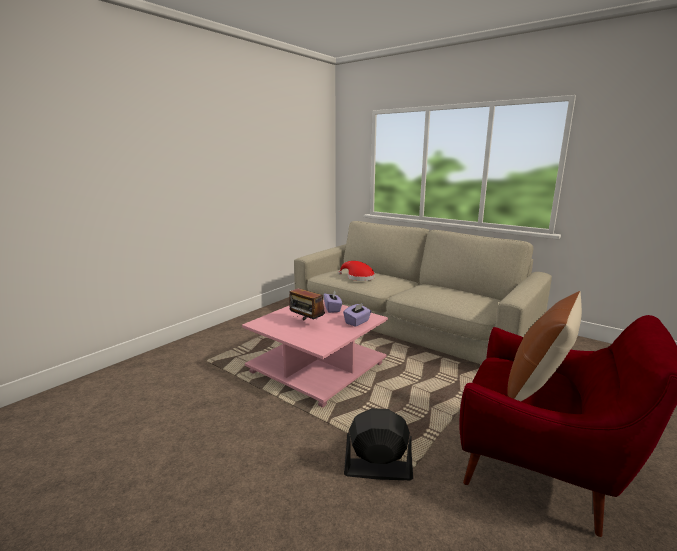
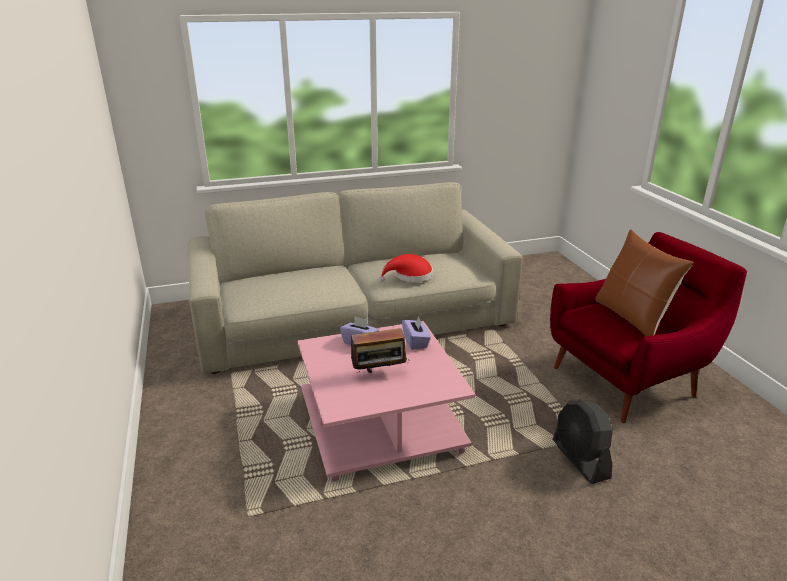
camera: 55 degrees left, 10 degrees up
(358, 277) = (298, 288): red hat -> red hat (410, 276)
(377, 469) = (580, 459): black fan -> black fan turned 60 degrees counterclockwise

